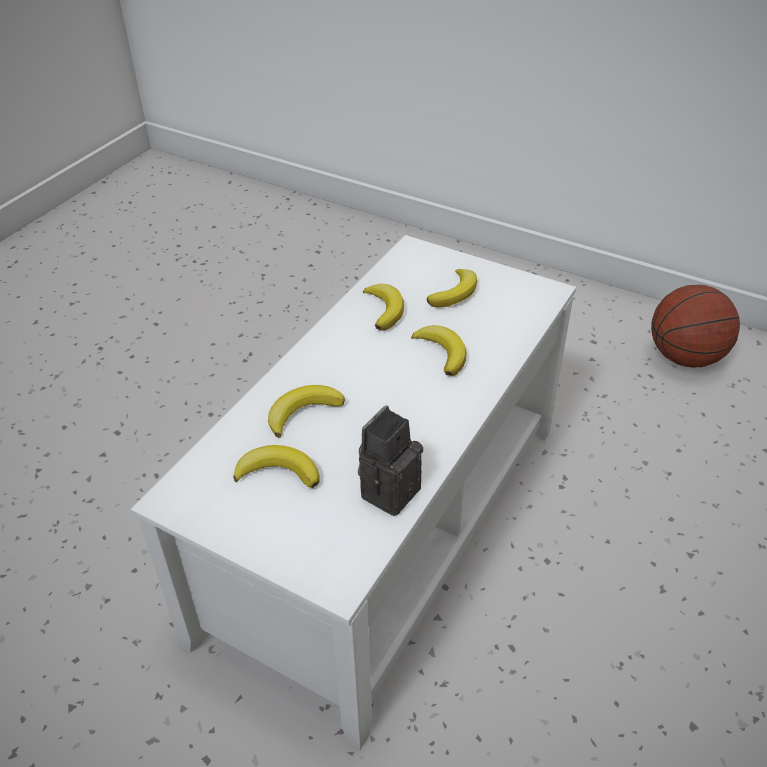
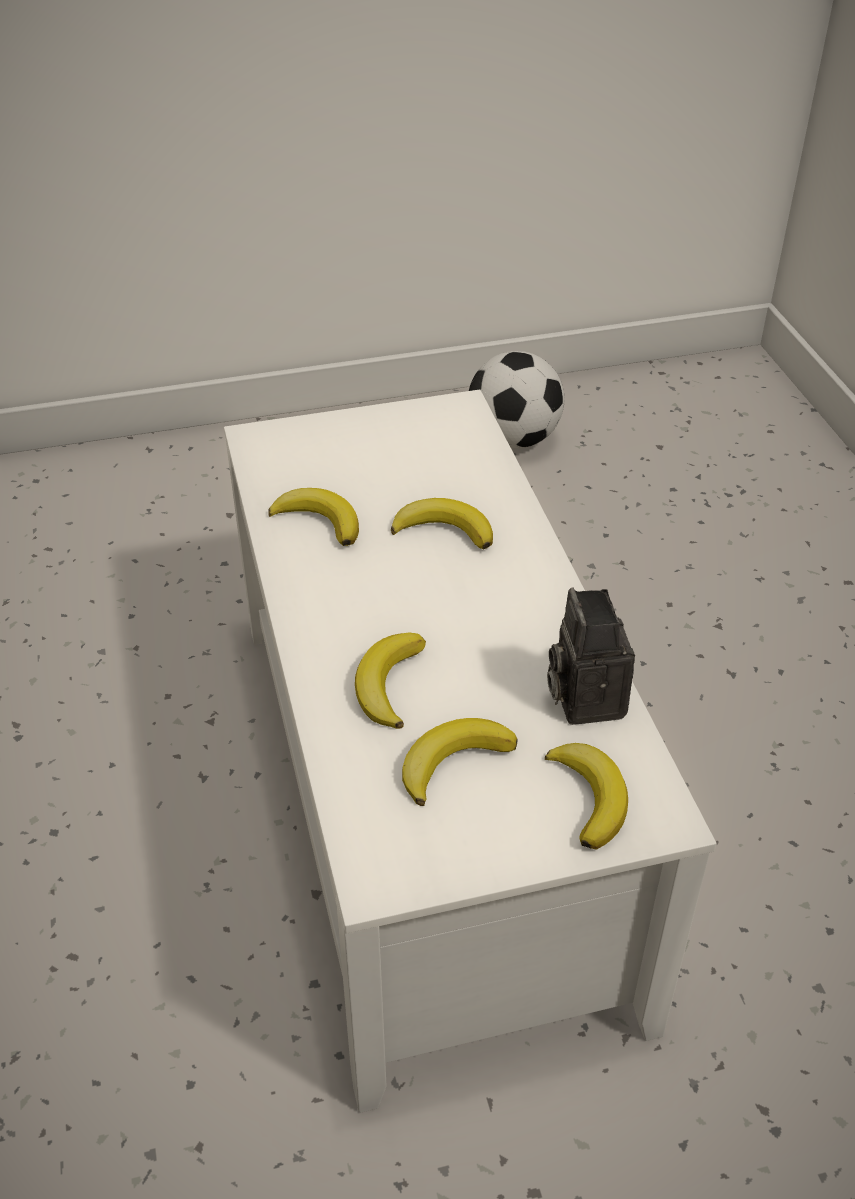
camera: 45 degrees left, 0 degrees up
(455, 292) = (370, 460): banana -> banana (589, 797)
(685, 357) = (513, 439): basketball -> football

